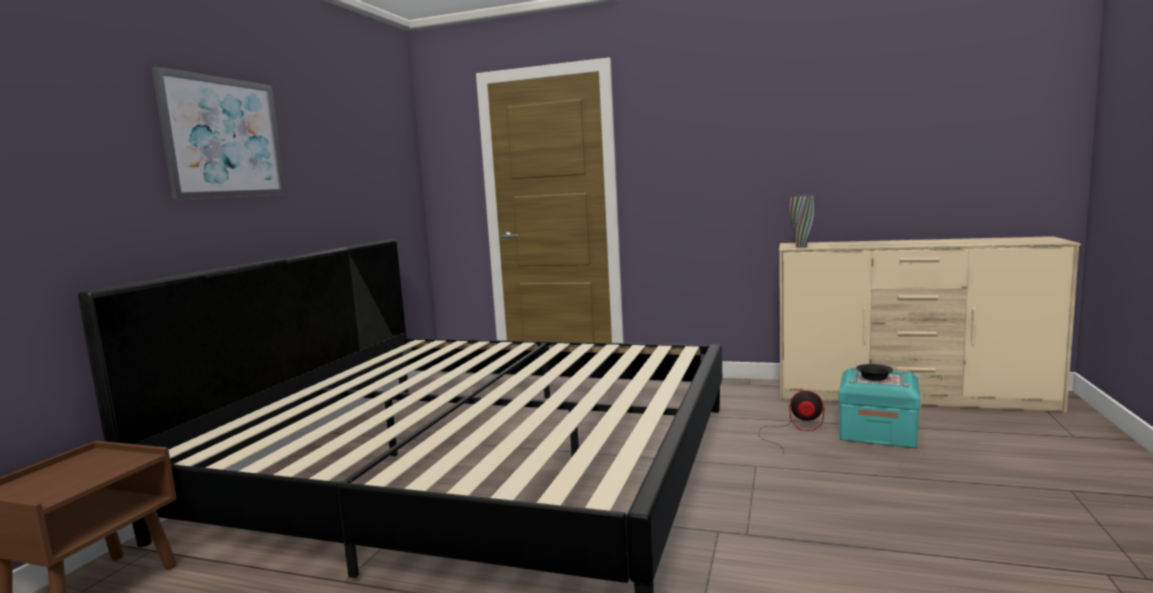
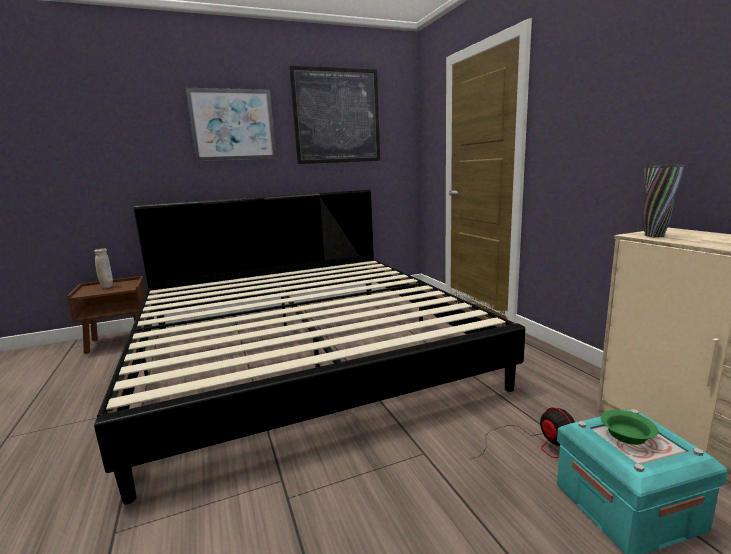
camera: 50 degrees right, 5 degrees up
(66, 475) = (107, 287): none -> beige vase
(345, 133) = (337, 116): none -> picture
(875, 378) = (628, 436): black bowl -> green bowl

